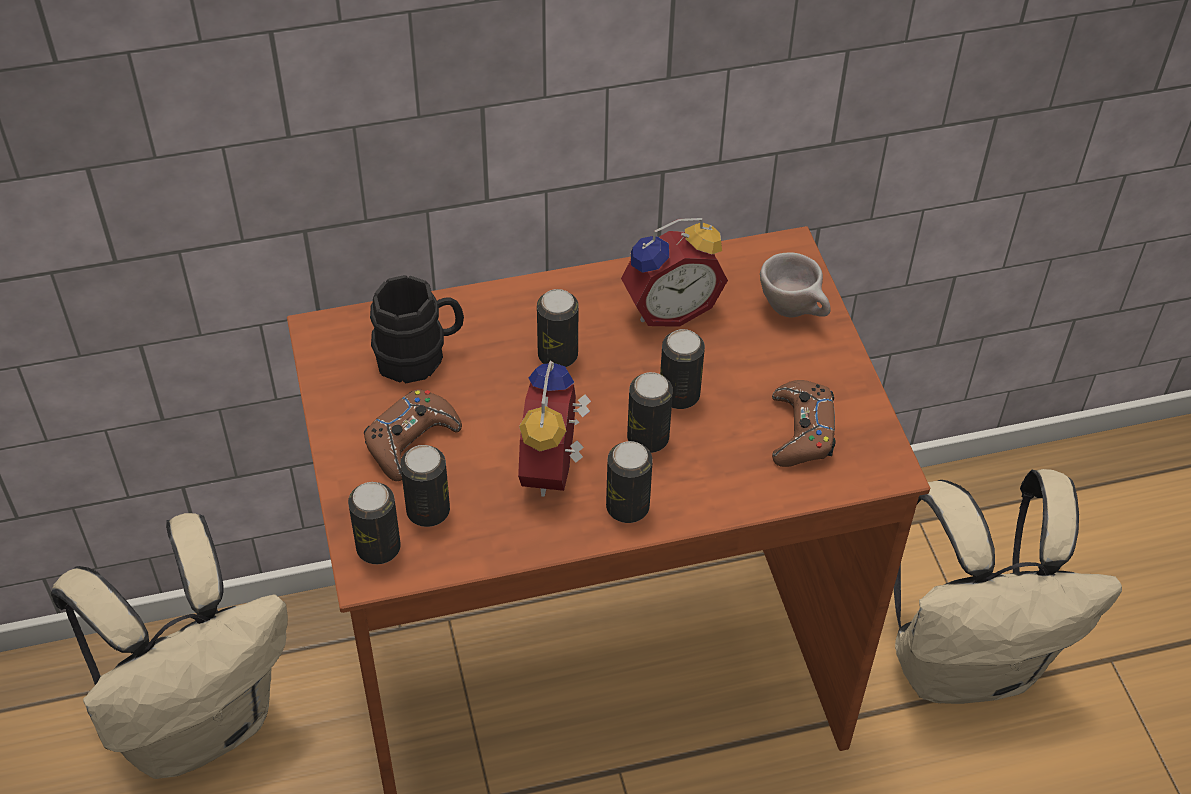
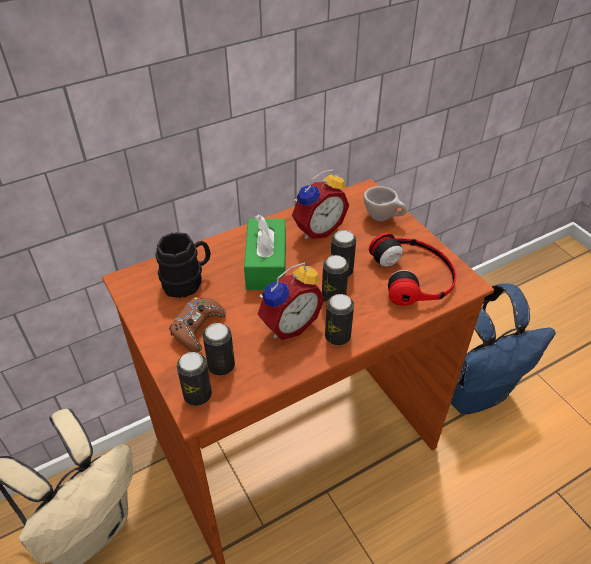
camera: 15 degrees left, 5 degrees down
(556, 468) = (288, 324): alarm clock -> alarm clock turned 120 degrees counterclockwise
(557, 355) = (266, 264): can -> green tissue box
(801, 431) = (414, 275): brown game controller -> headphones
(967, 662) = (473, 391): beige backpack -> blue backpack

